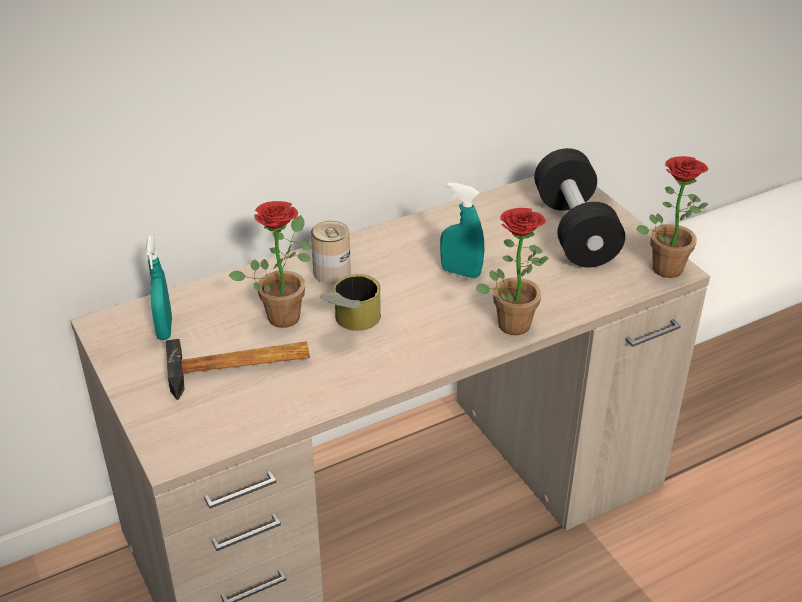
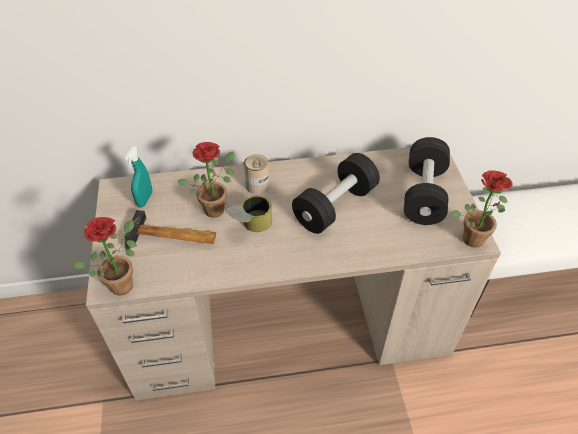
camera: 20 degrees right, 10 degrees up
(460, 272) = (335, 206): turquoise spray bottle -> black dumbbell
(512, 320) = (350, 250): potted plant -> potted plant (123, 281)

